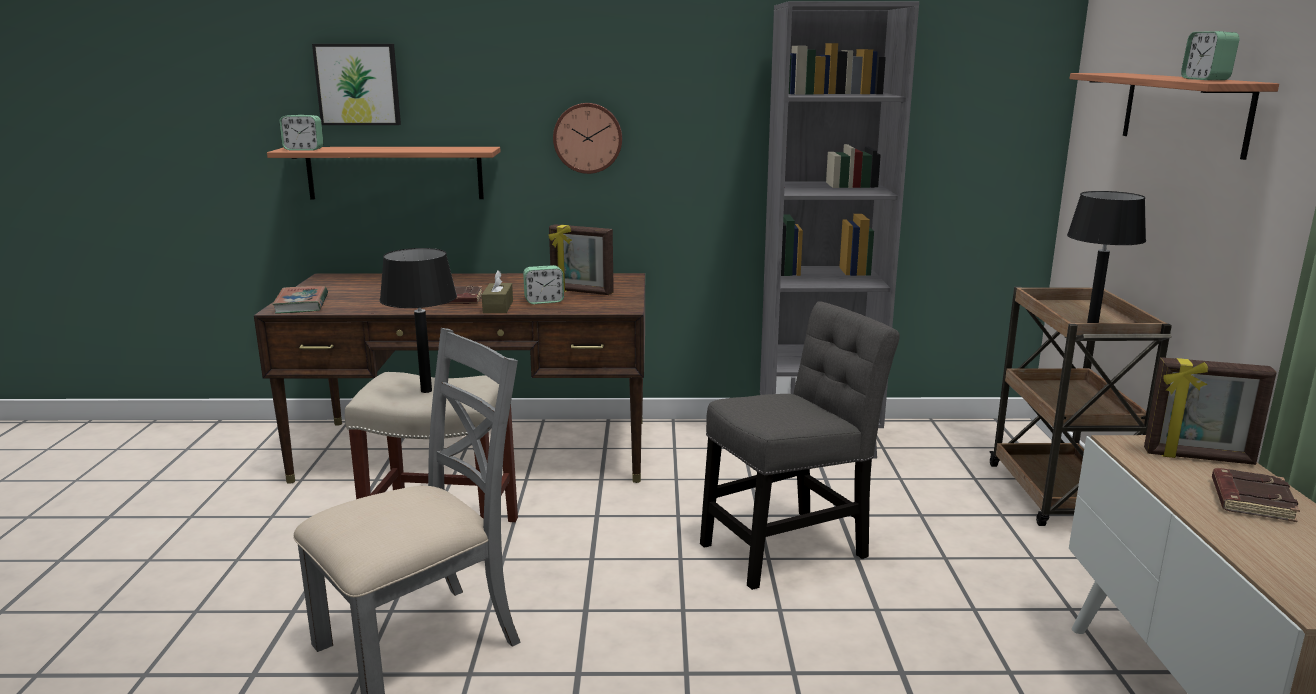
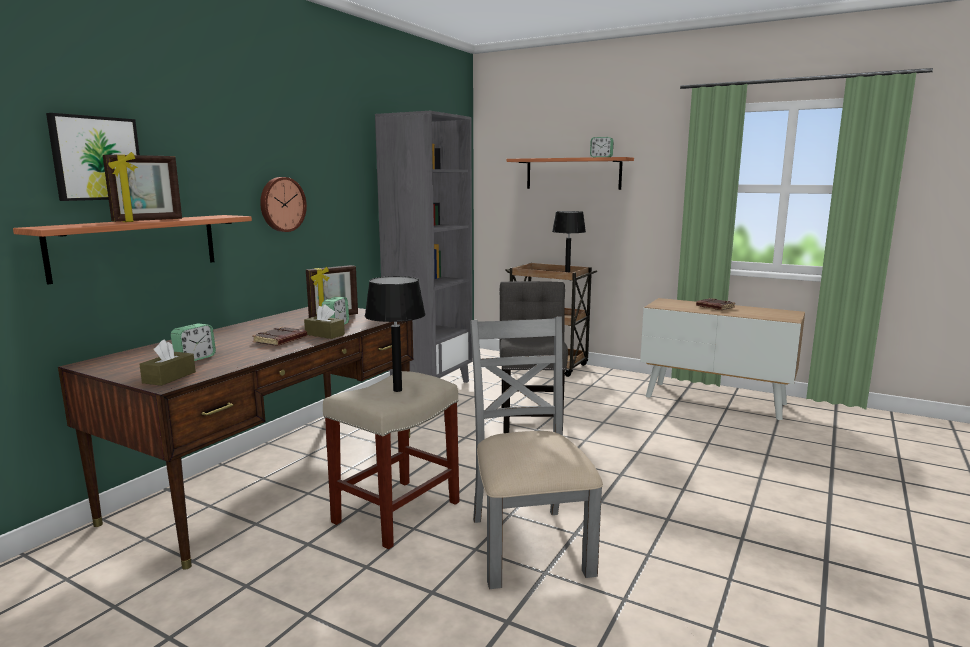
camera: 60 degrees left, 5 degrees down
(301, 304) = (169, 377): book -> brown tissue box
(303, 149) = (67, 226): alarm clock -> alarm clock (195, 358)
(1198, 458) = (676, 303): picture frame -> picture frame (148, 221)

